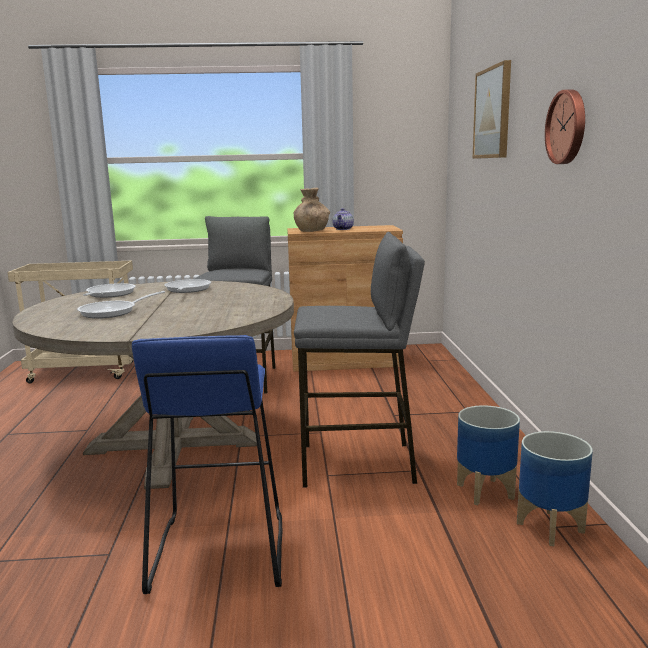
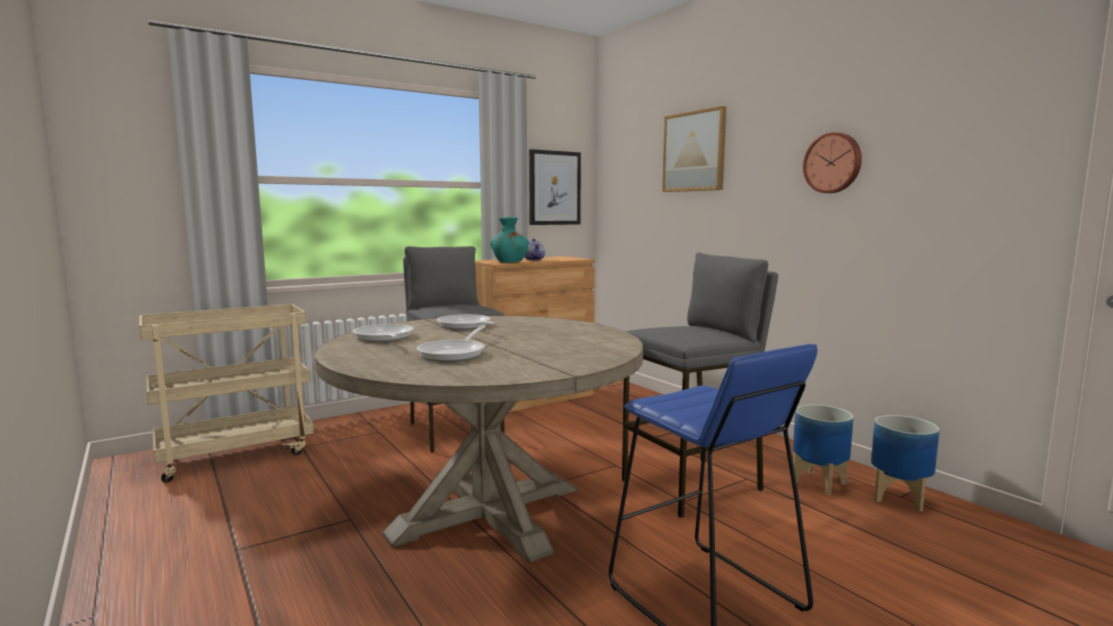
camera: 30 degrees left, 5 degrees down
(311, 231) = (509, 262): brown vase -> turquoise vase
(392, 155) = (554, 188): none -> picture

